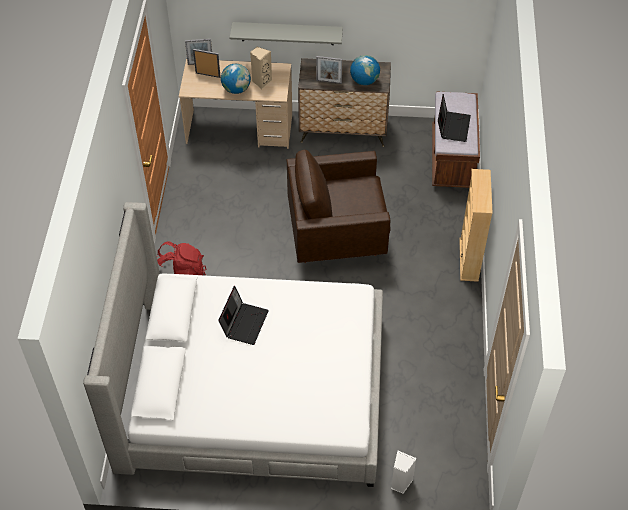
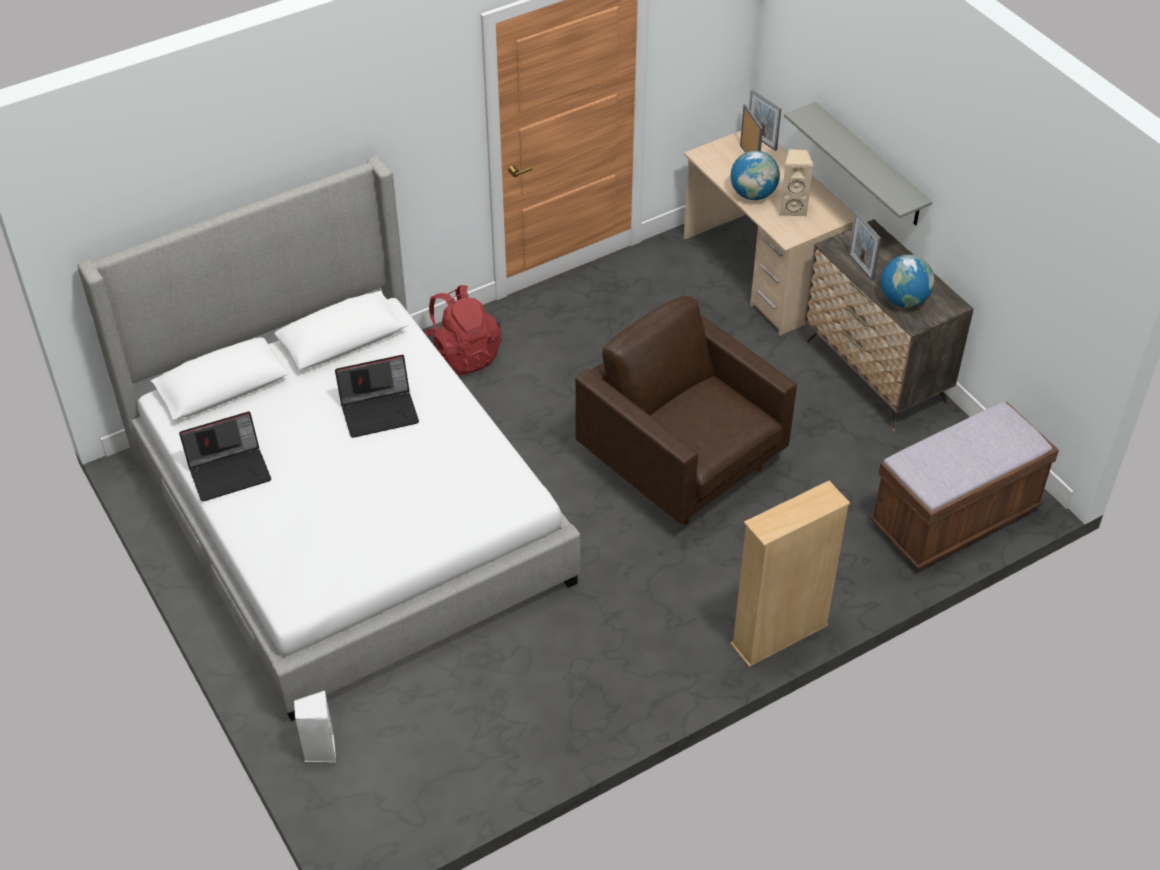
camera: 55 degrees right, 5 degrees down
(452, 126) = (952, 451): laptop -> laptop (230, 471)

